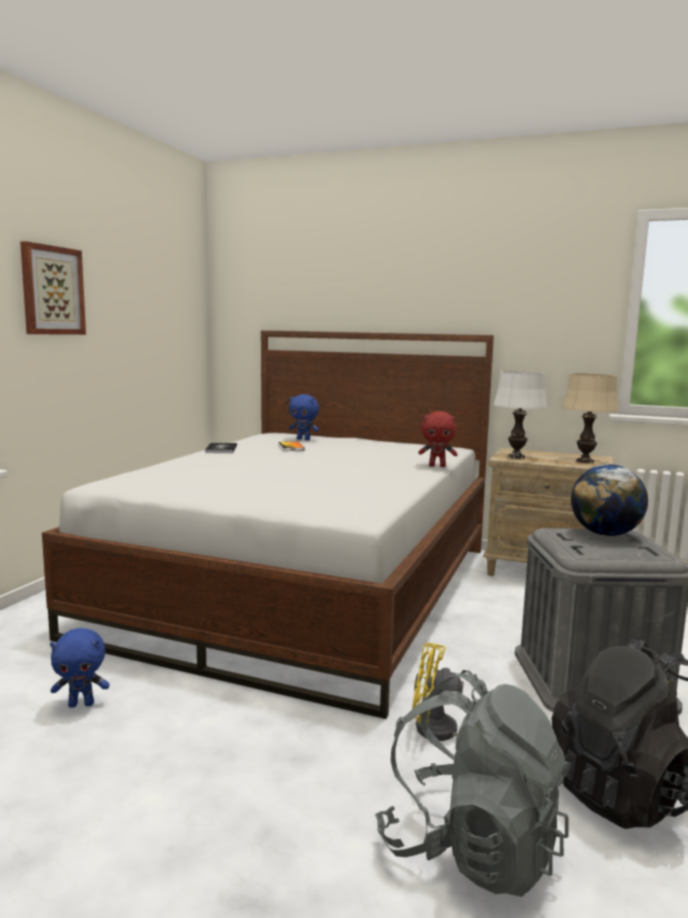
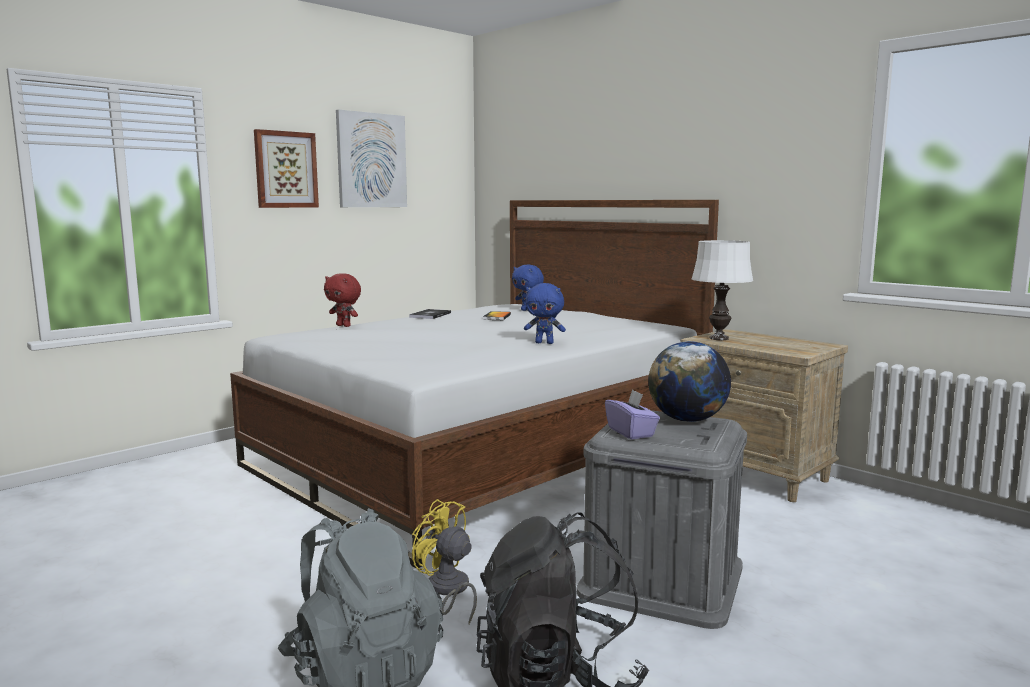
camera: 25 degrees right, 0 degrees up
(82, 704) = (210, 511): blue plush toy -> blue plush toy (544, 343)
(128, 284) = (371, 160): none -> picture
(437, 466) = (604, 341): red plush toy -> red plush toy (344, 326)
(585, 461) = (794, 347): beige table lamp -> none
(590, 552) = (631, 432): none -> purple tissue box

